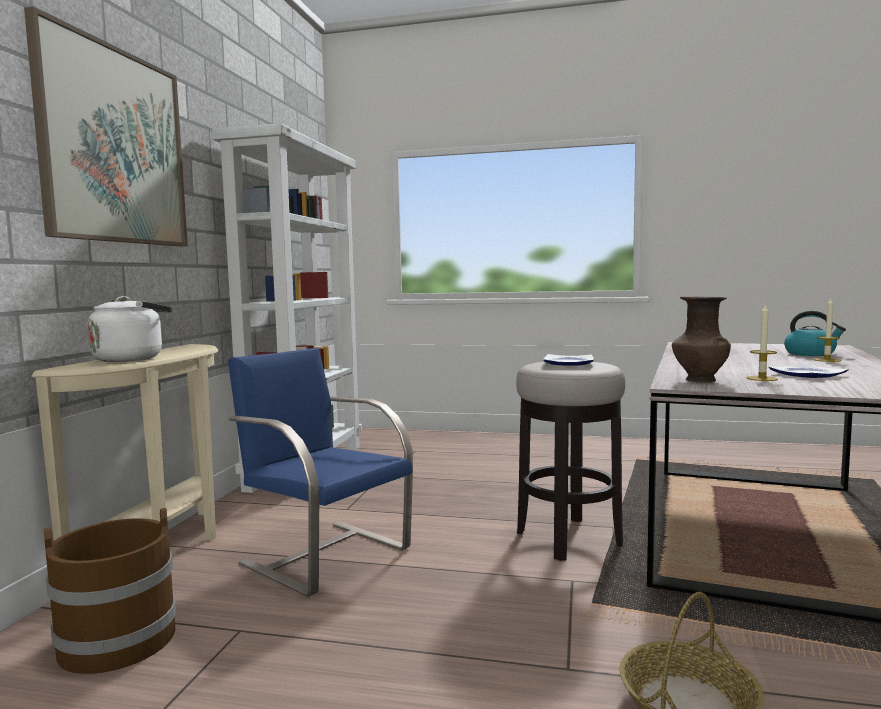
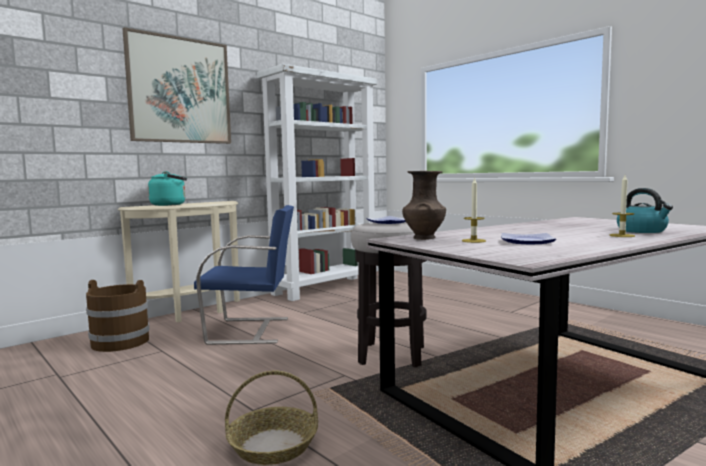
camera: 35 degrees right, 0 degrees up
(132, 359) = (170, 205): white kettle -> turquoise kettle
(325, 555) = (251, 331): blue chair -> blue chair turned 105 degrees clockwise

